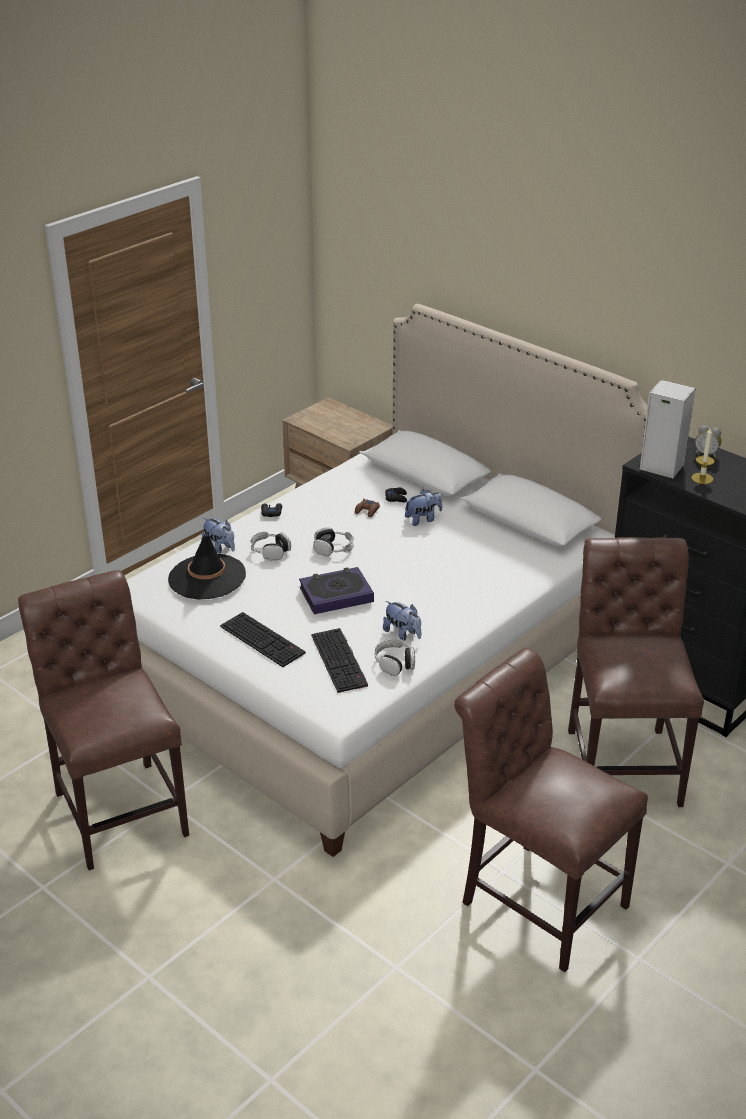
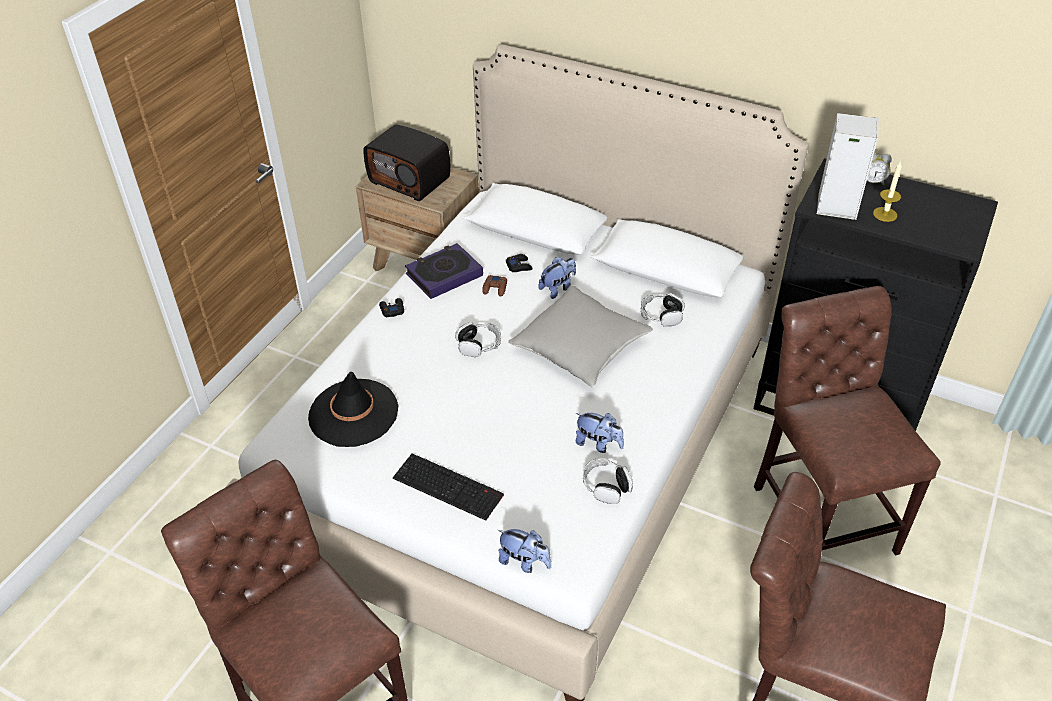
camera: 15 degrees left, 10 degrees up
(220, 548) = (352, 369): plush toy -> plush toy (524, 562)
(270, 551) = (411, 363): headphones -> headphones (661, 315)
(333, 422) = (410, 180): none -> radio
(336, 595) = (506, 407): book -> book (444, 275)
(340, 661) = (546, 496): keyboard -> none
(421, 565) = (580, 348): none -> grey pillow

